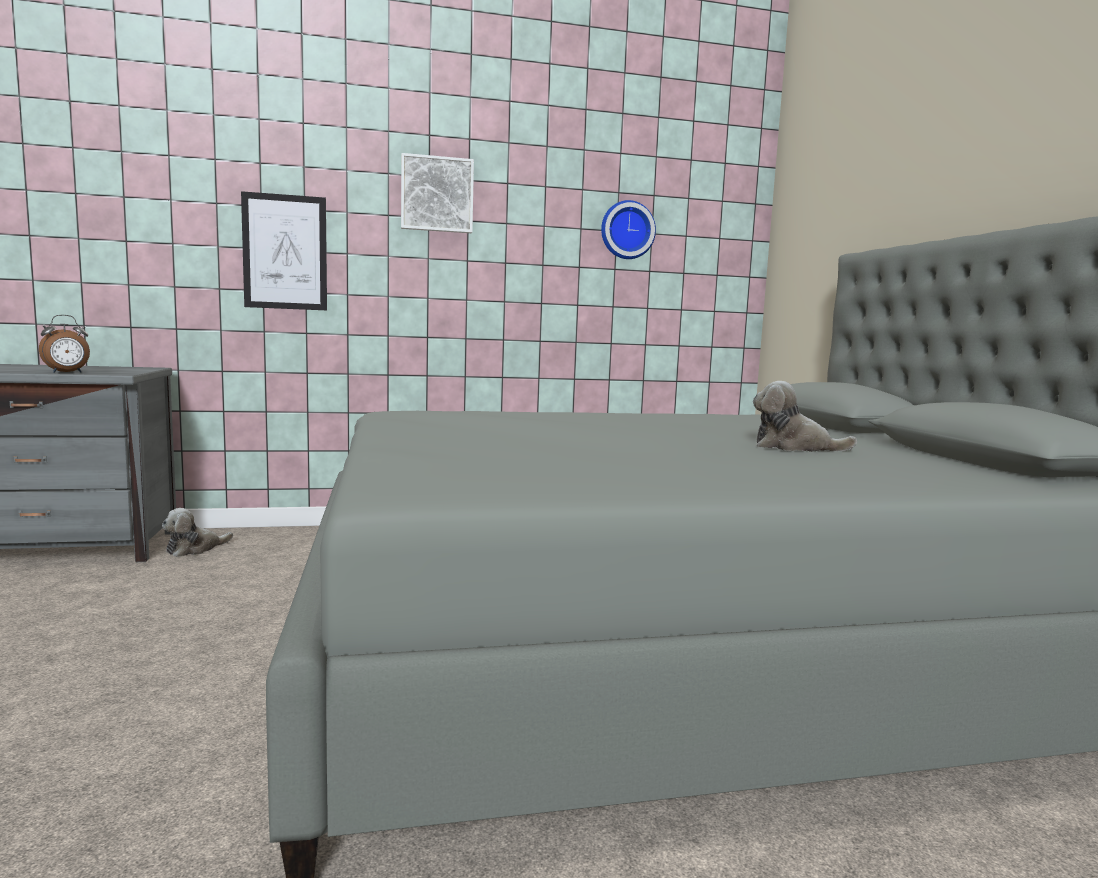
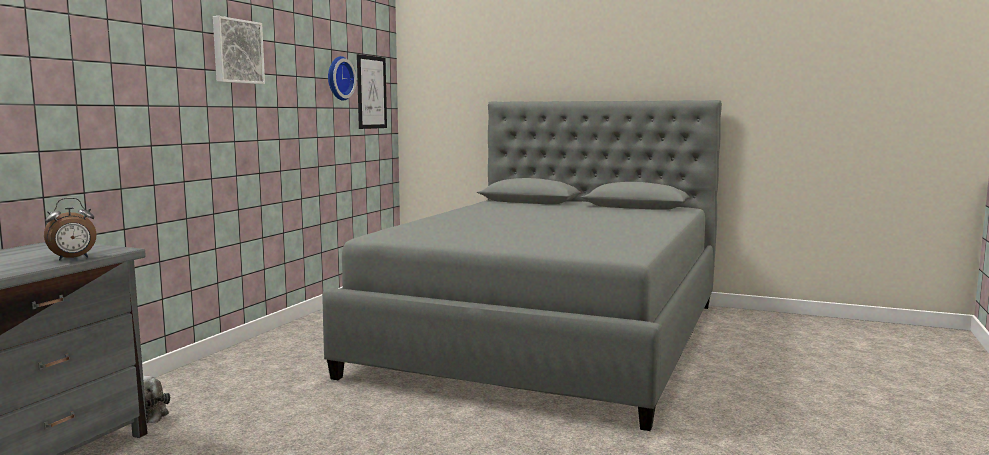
camera: 55 degrees left, 0 degrees up
(67, 372) = (73, 258): alarm clock -> alarm clock turned 60 degrees clockwise
(285, 252) = (136, 108): picture -> picture (371, 92)
(793, 447) = (586, 214): plush toy -> none

